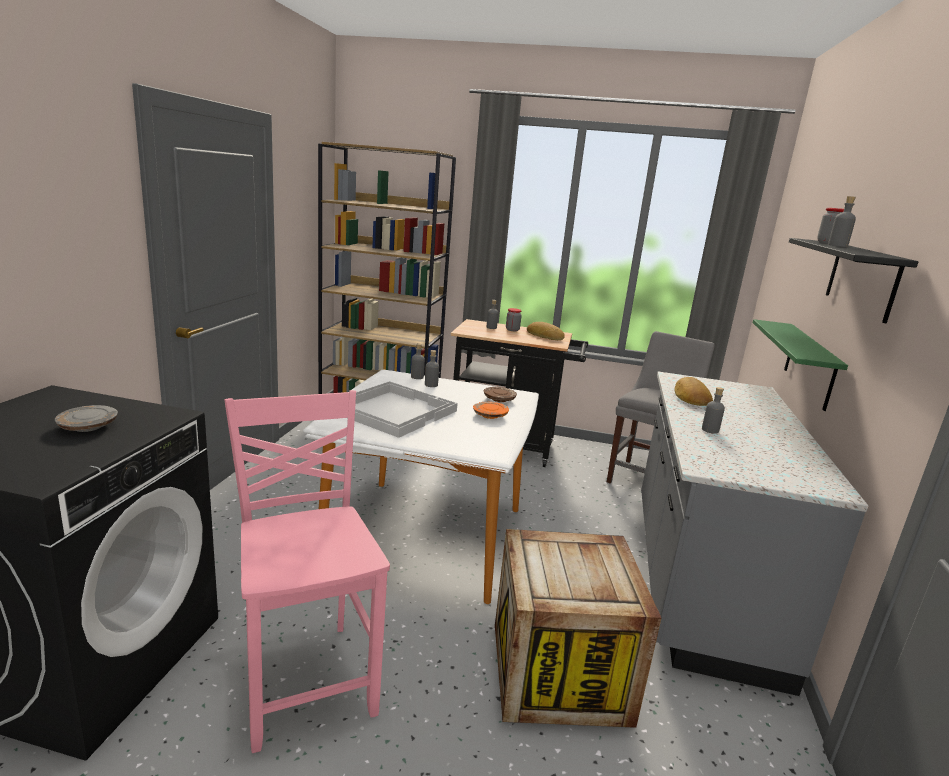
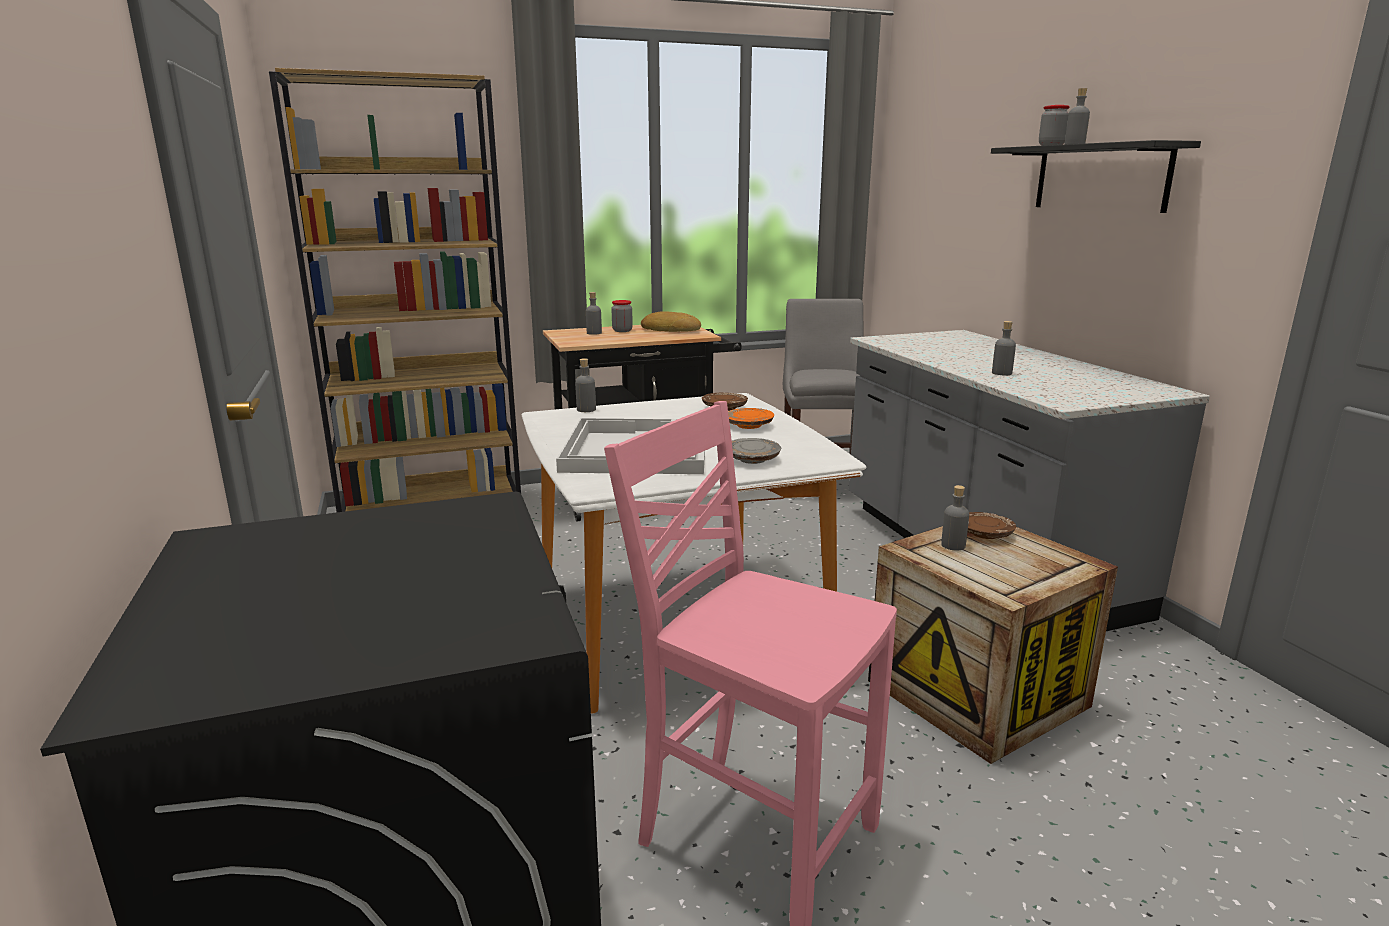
camera: 30 degrees left, 0 degrees up
(88, 427) = (404, 556): grey plate -> grey plate (752, 459)
(431, 385) = (620, 413): grey bottle -> grey bottle (953, 545)
(597, 551) = (985, 534): none -> brown plate
(690, 397) = (927, 352): bread -> none
(810, 365) = (1031, 288): green shelf -> none

